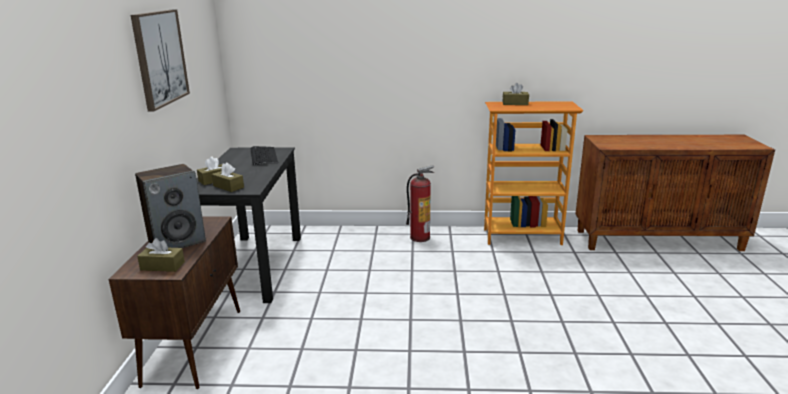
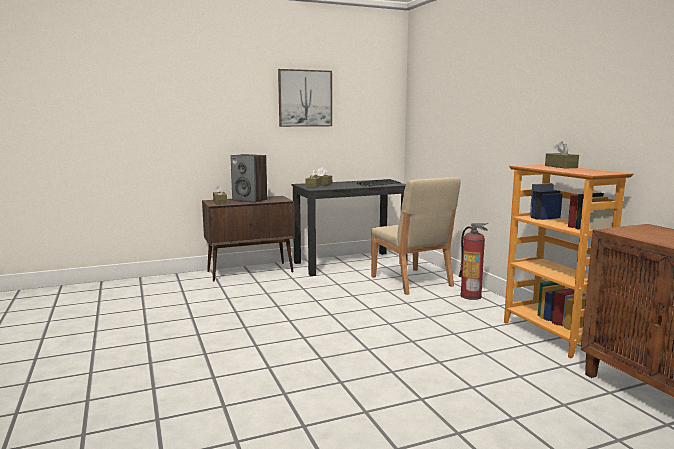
camera: 65 degrees right, 10 degrees down
(355, 251) = (411, 281): none -> beige chair

